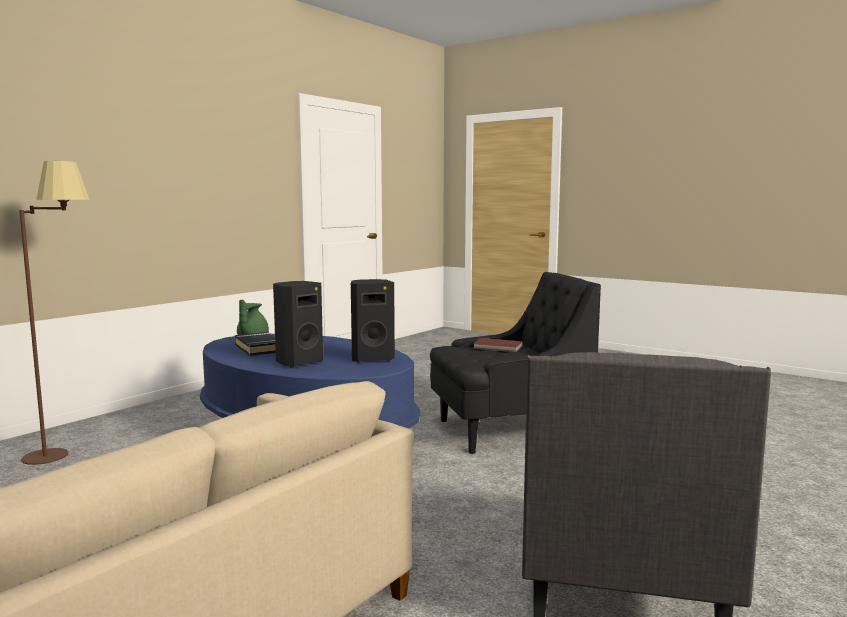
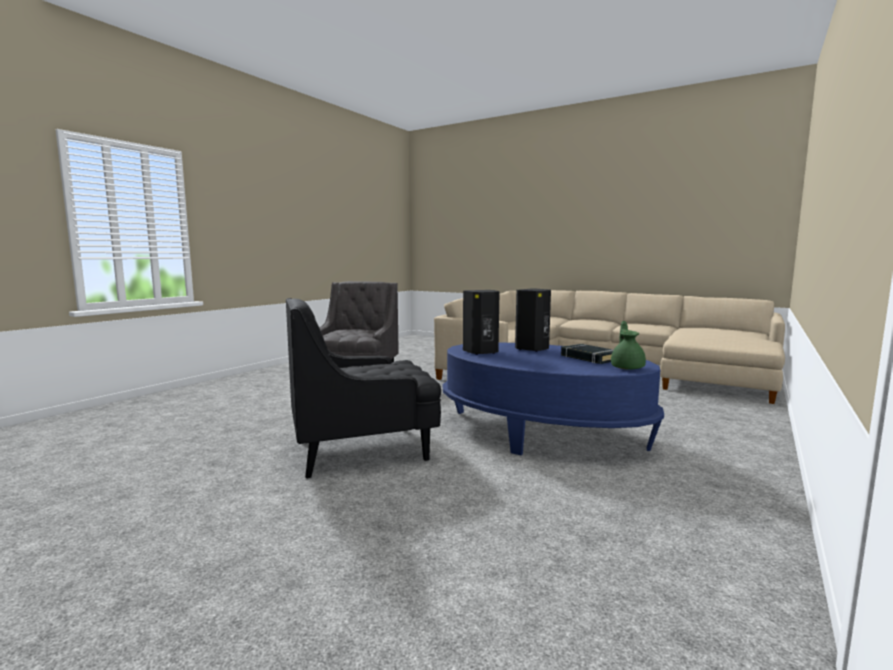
camera: 175 degrees right, 0 degrees up
(66, 452) = (709, 419): brown floor lamp -> none
(498, 347) = (370, 371): brown book -> none

